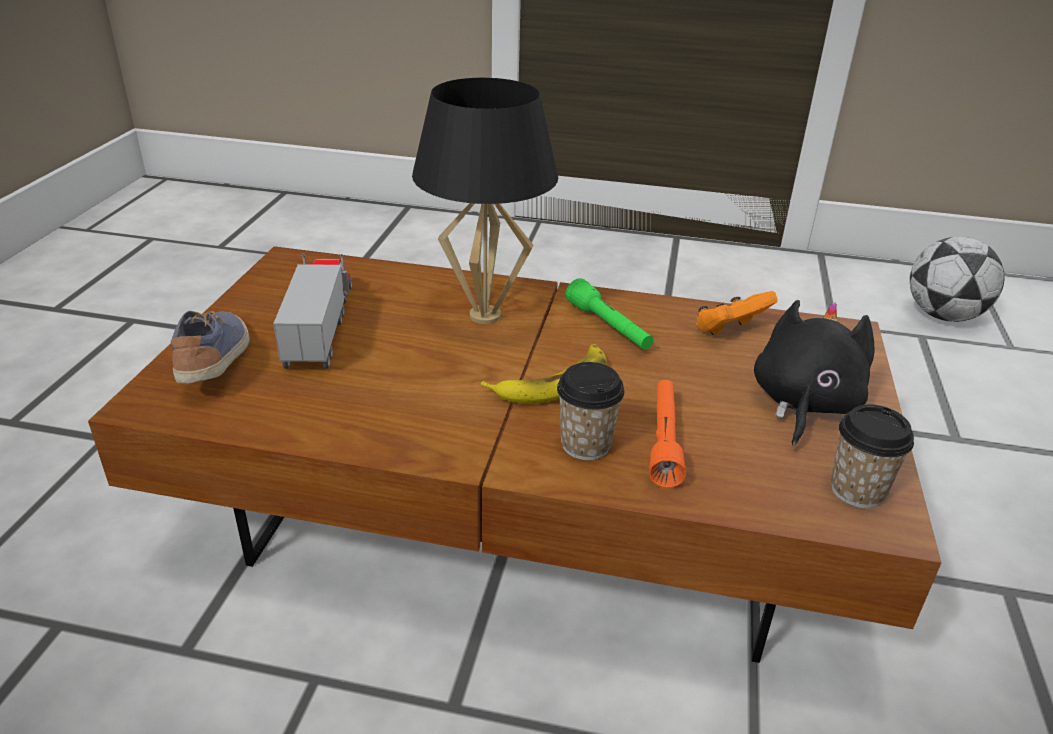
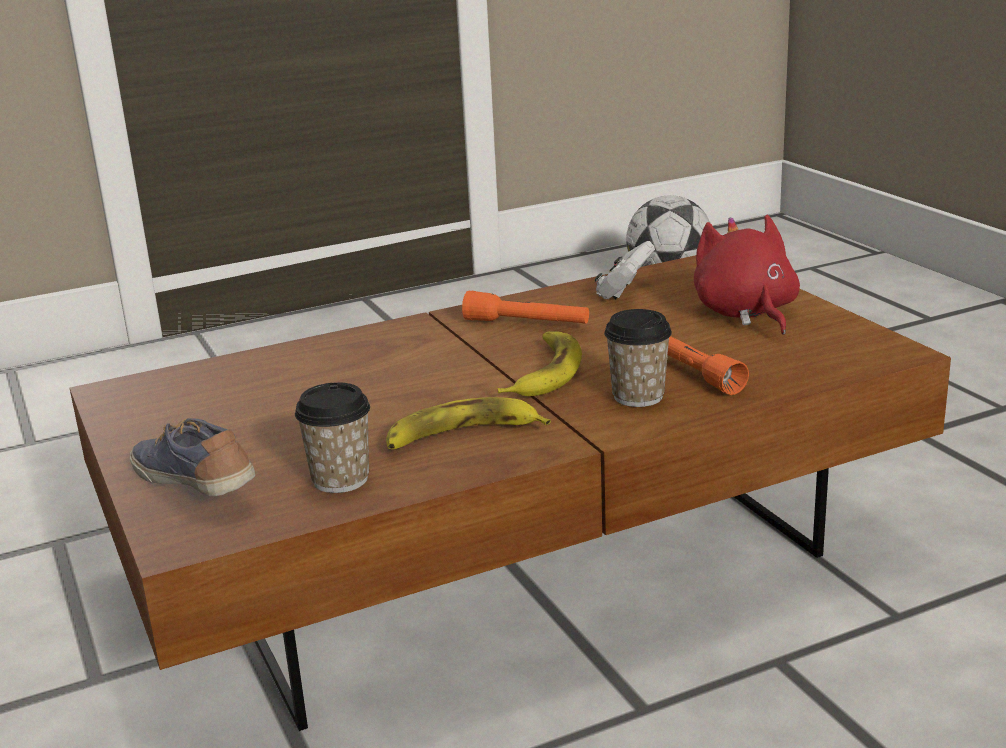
camera: 35 degrees left, 10 degrees down
(321, 324) = (254, 419): toy truck -> none
(412, 411) = (462, 436): none -> banana
(485, 316) = (406, 355): black table lamp -> none
(609, 327) = (526, 324): green flashlight -> orange flashlight
(729, 331) = (624, 292): orange game controller -> white game controller
(803, 404) = (746, 313): black plush toy -> red plush toy
(857, 490) = (853, 344): cup -> cup (340, 479)

